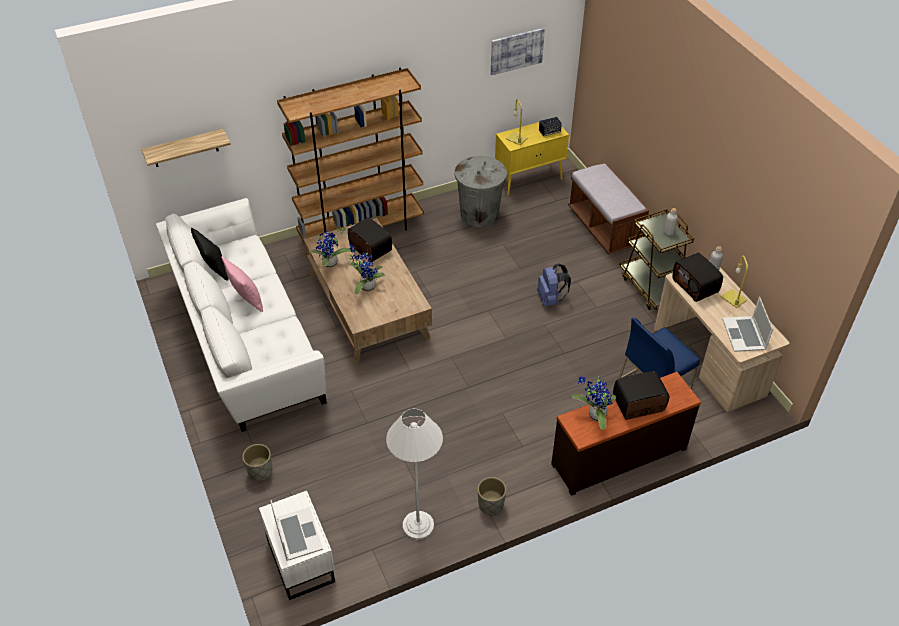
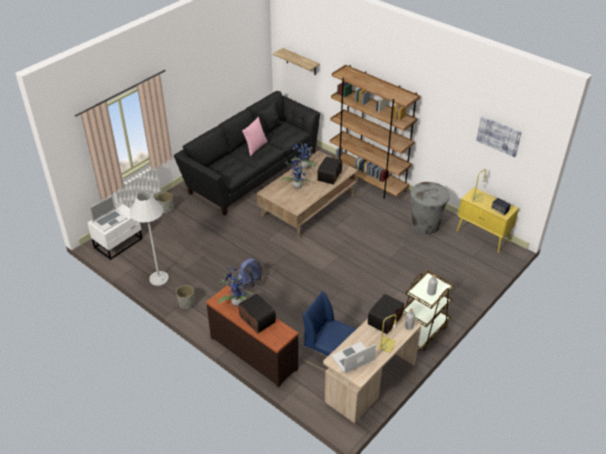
camera: 65 degrees right, 5 degrees down
(245, 339) = (251, 171): white sofa -> black sofa
(550, 299) = (371, 281): blue backpack -> blue backpack (251, 283)
(604, 227) = (465, 289): brown bench -> none

